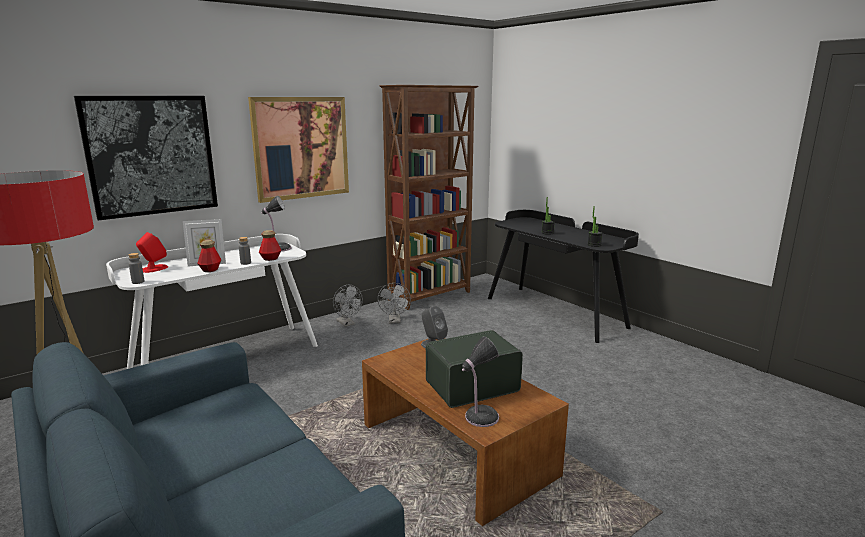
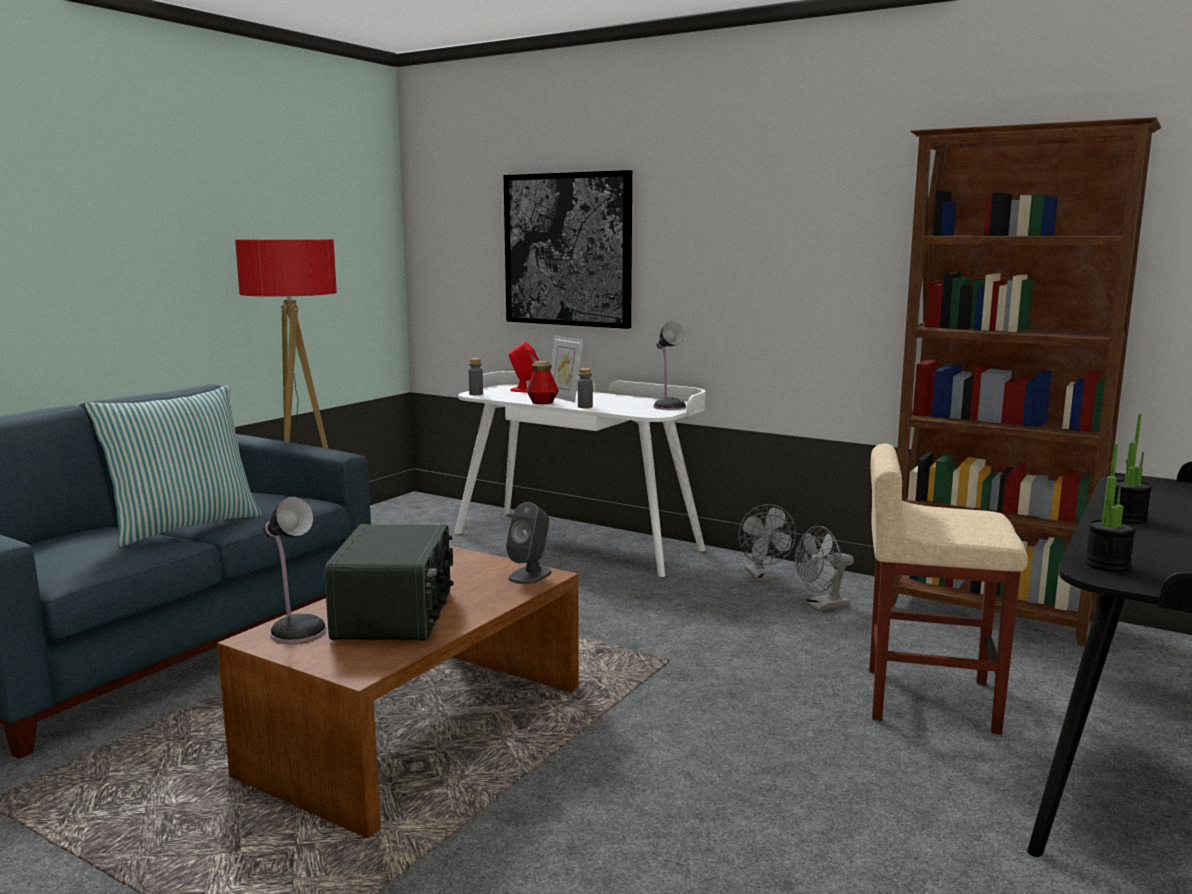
camera: 70 degrees right, 5 degrees down
(245, 451) = (183, 526): none -> pillow
(270, 258) = (617, 410): bottle -> none
(301, 148) = (763, 254): picture -> none
(347, 323) = (763, 577): grey fan -> grey fan turned 45 degrees counterclockwise
(471, 386) = (396, 615): radio -> radio turned 45 degrees clockwise
(494, 327) = (928, 699): none -> beige stool

